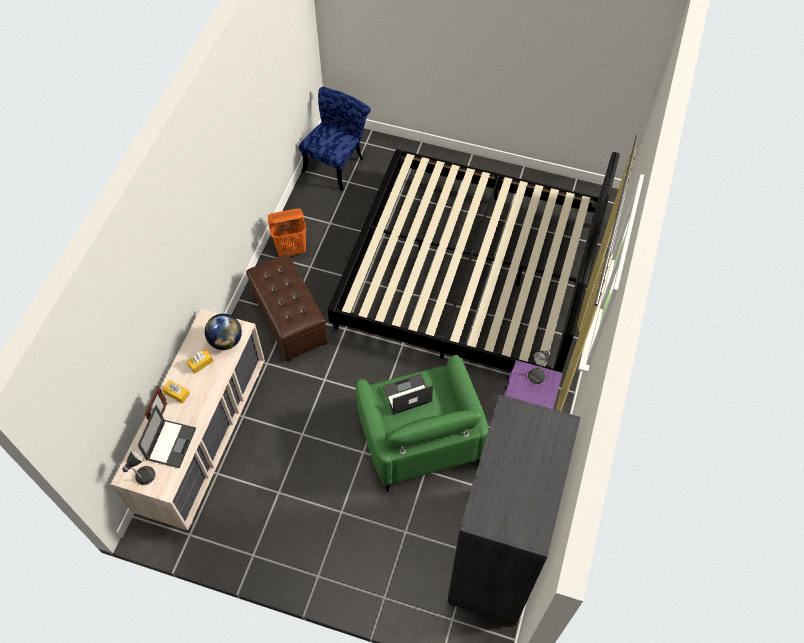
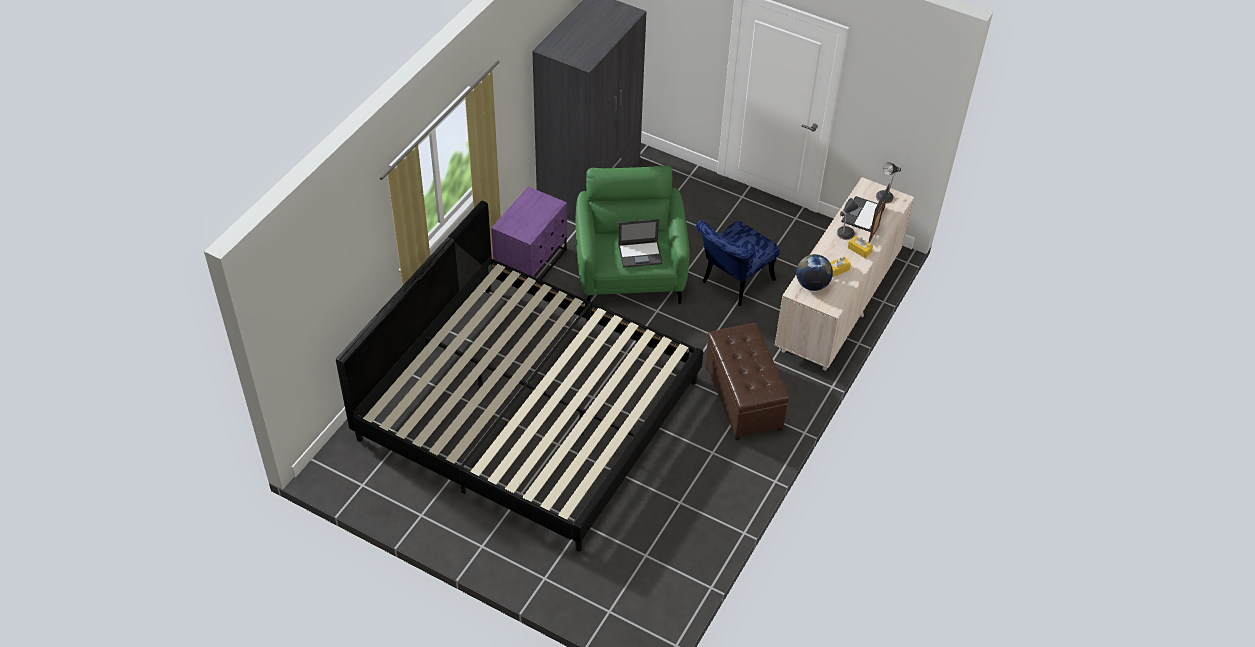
camera: 170 degrees left, 10 degrees down
(291, 249) = (732, 477): orange laundry basket -> none
(337, 162) = (655, 587): blue chair -> blue chair (733, 283)
(537, 375) = (515, 229): table lamp -> table lamp (844, 233)

